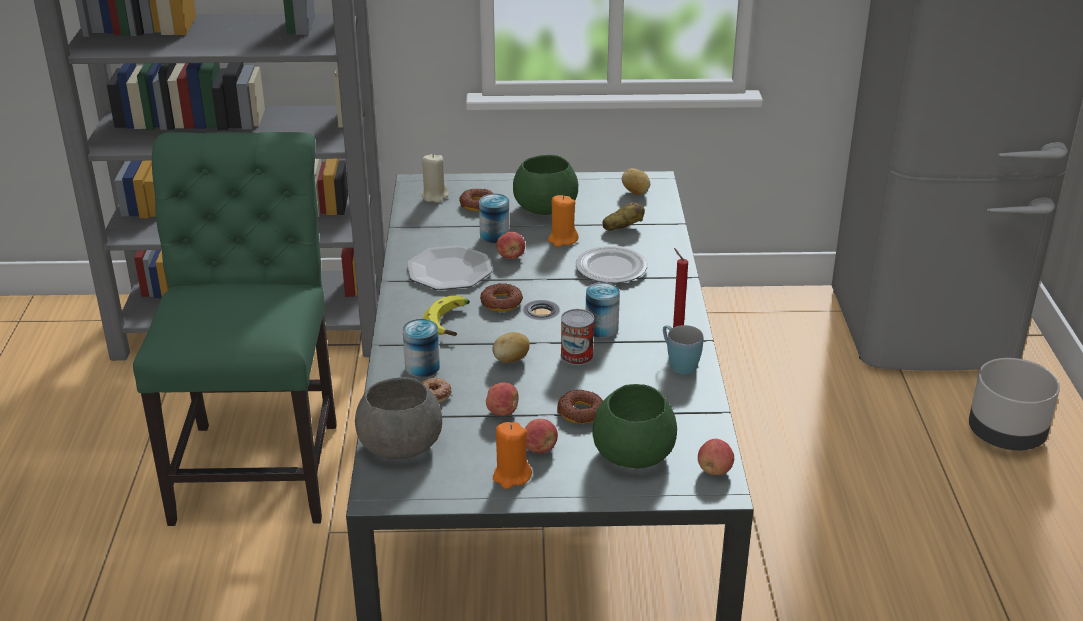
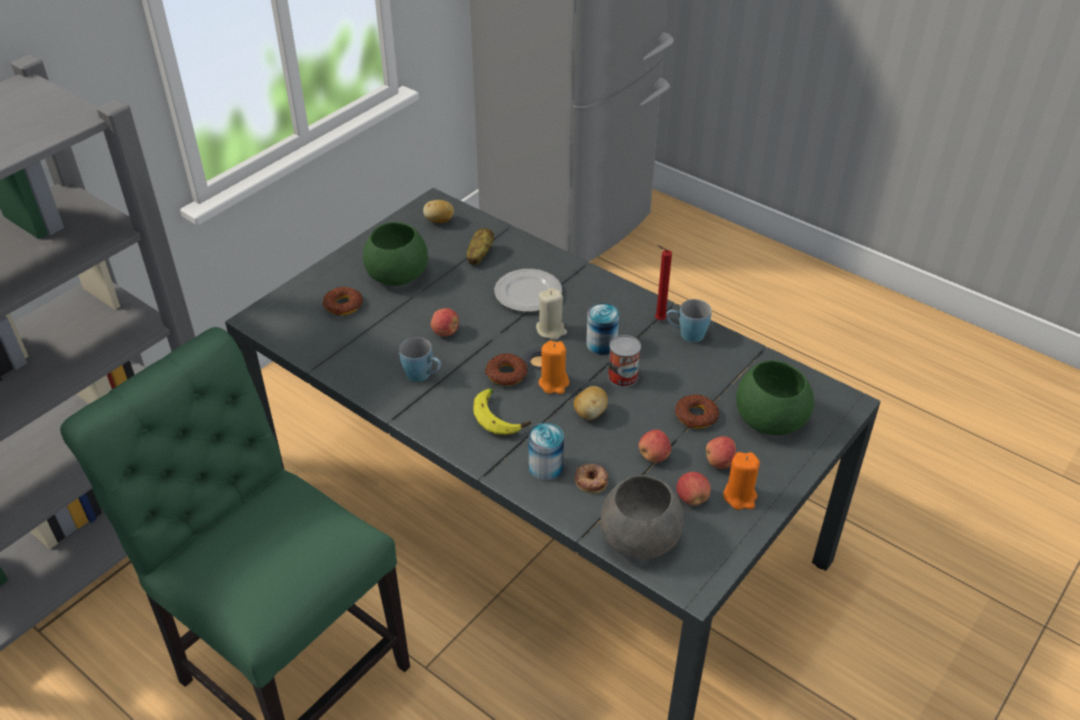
camera: 50 degrees left, 10 degrees up
(435, 196) = (295, 320): beige candle -> beige candle (551, 330)
(449, 270) = (423, 376): plate -> blue mug
(494, 235) = (403, 323): can -> none
(562, 239) = (456, 293): orange candle -> orange candle (554, 383)
(714, 470) = (825, 392): apple -> apple (692, 498)
(1006, 435) = (703, 261): grey planter -> none

